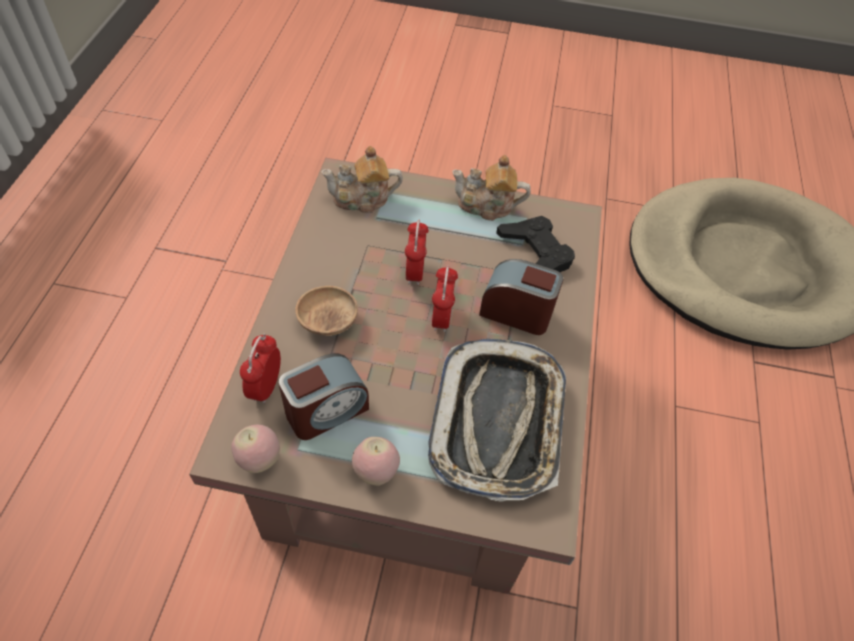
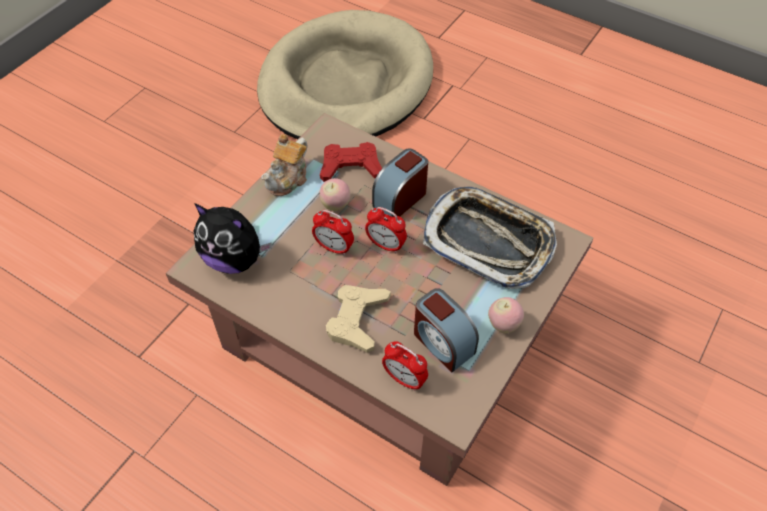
camera: 65 degrees left, 0 degrees up
(259, 459) = (469, 397): apple -> apple (335, 205)
(326, 411) = (442, 342): alarm clock -> alarm clock turned 150 degrees clockwise
(328, 321) = (357, 320): brown bowl -> beige game controller
(362, 199) = (235, 259): teapot -> plush toy
(535, 252) = (351, 167): black game controller -> red game controller

